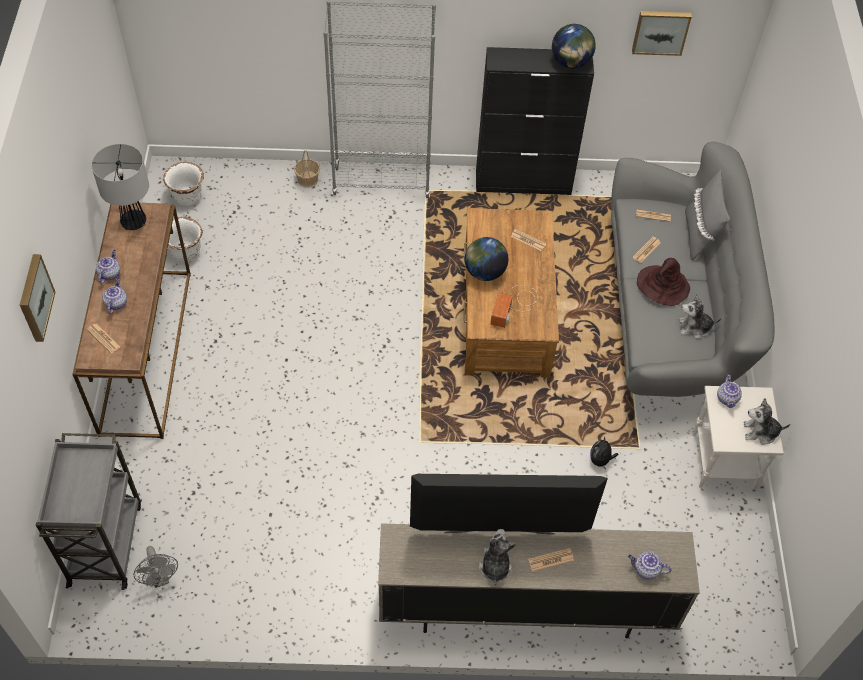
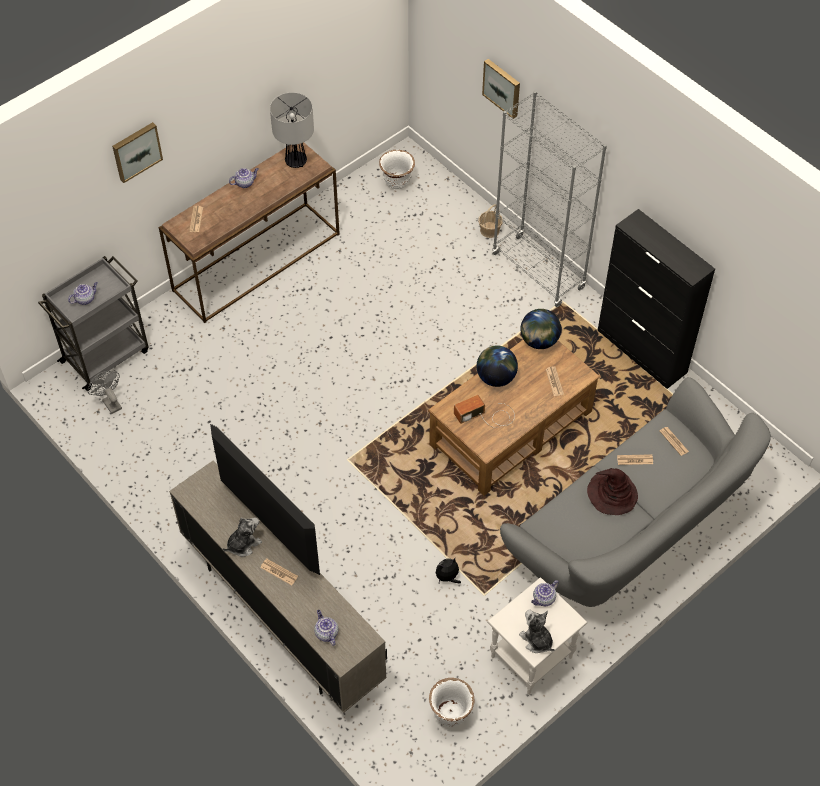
camera: 50 degrees right, 0 degrees up
(116, 303) = (227, 203): teapot -> teapot (85, 299)
(160, 578) = (110, 402): grey fan -> grey fan turned 120 degrees clockwise
(185, 253) = (352, 218): white planter -> white planter (450, 713)
(571, 62) = (685, 265): globe -> globe (539, 341)
(660, 31) = (773, 290): picture -> picture (502, 87)
(694, 327) = (597, 540): plush toy -> none
(699, 235) = (692, 483): grey pillow -> none

